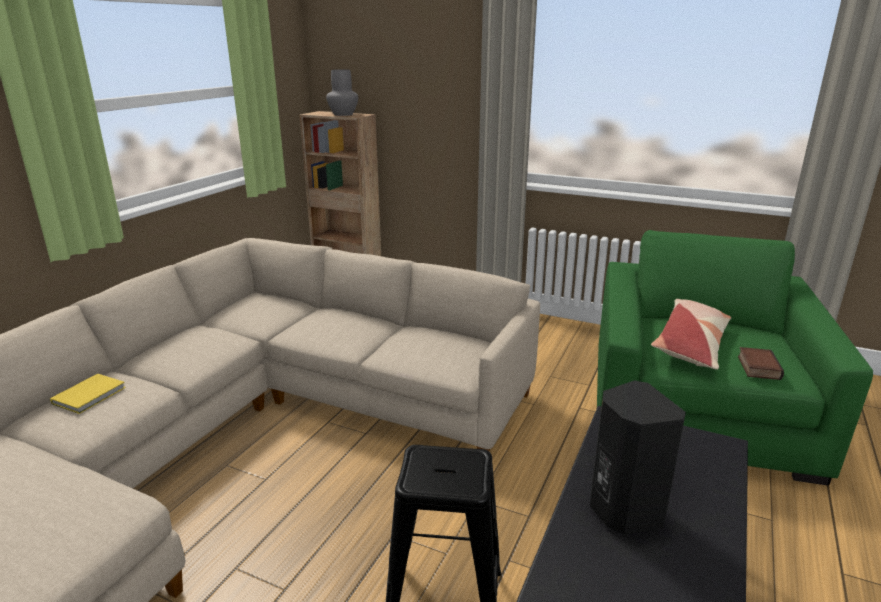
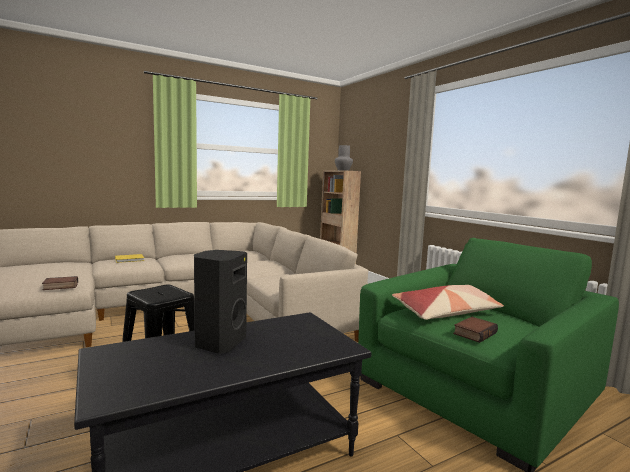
camera: 35 degrees right, 15 degrees down
(97, 522) = (60, 286): none -> book

